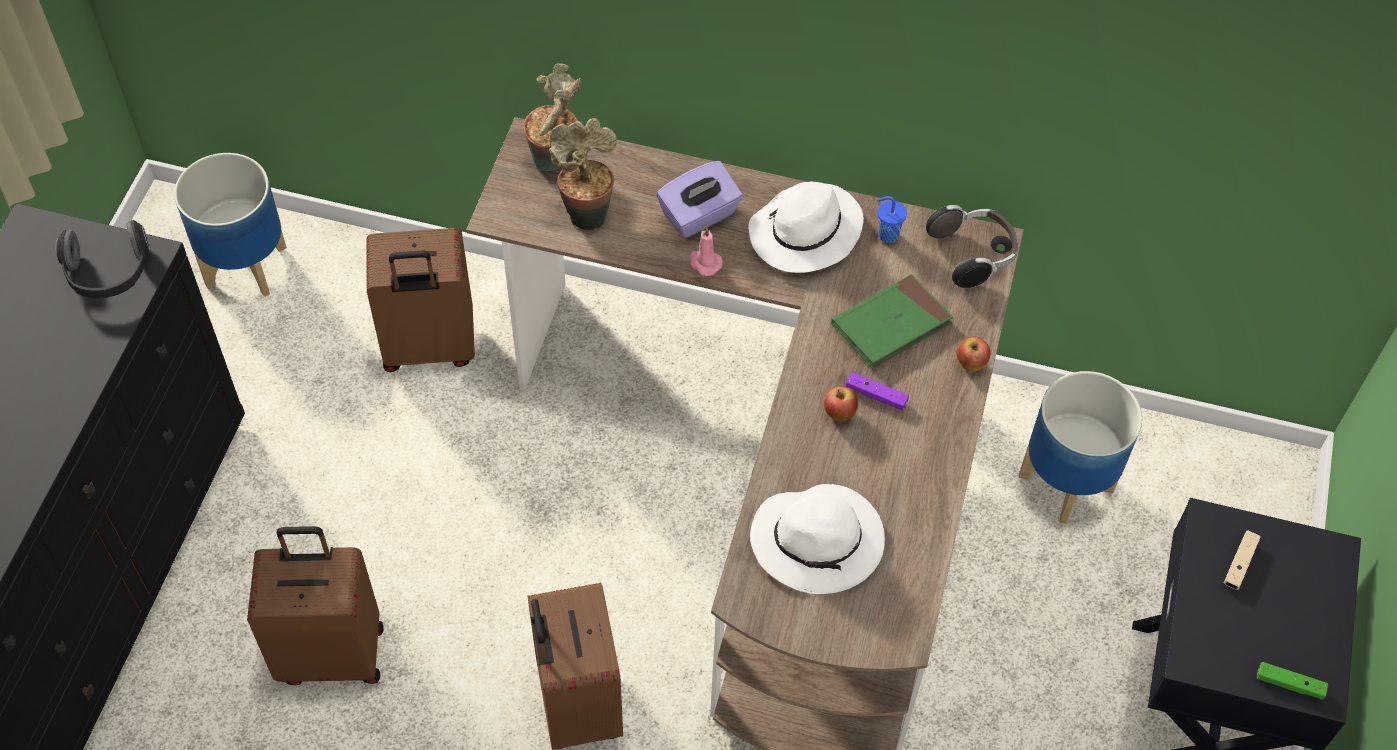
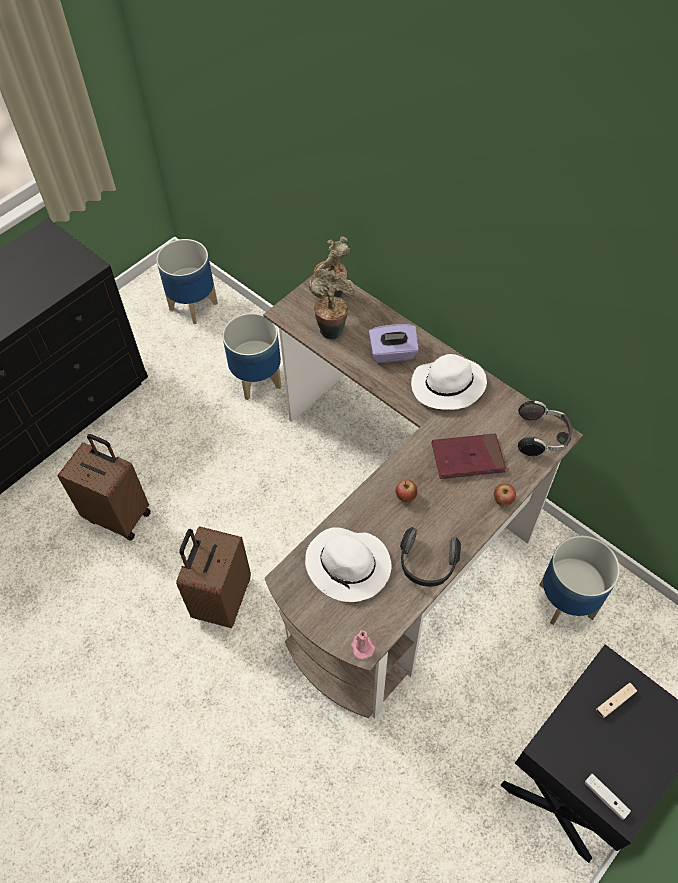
camera: 30 degrees right, 0 degrees up
(109, 274) = (66, 267): headphones -> headphones (427, 564)
(429, 348) = (256, 380): brown suitcase -> planter
(704, 262) = (379, 380): pink candle -> pink candle (362, 646)
(876, 395) = (434, 495): purple game controller -> none
(887, 235) = (495, 405): blue cup -> none
(891, 324) = (467, 458): green book -> red book
(1289, 684) = (605, 797): green game controller -> white game controller

